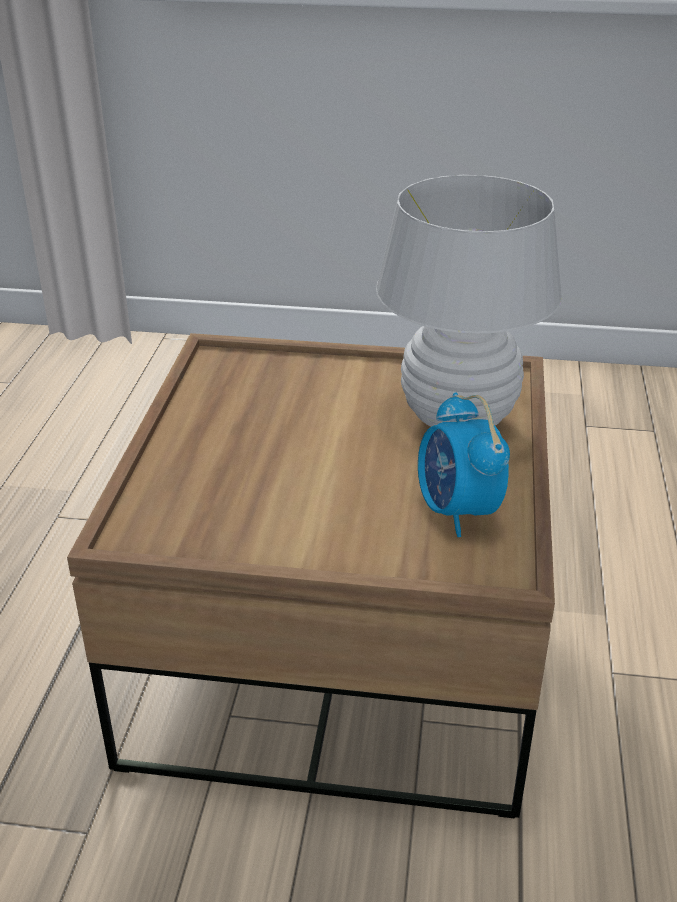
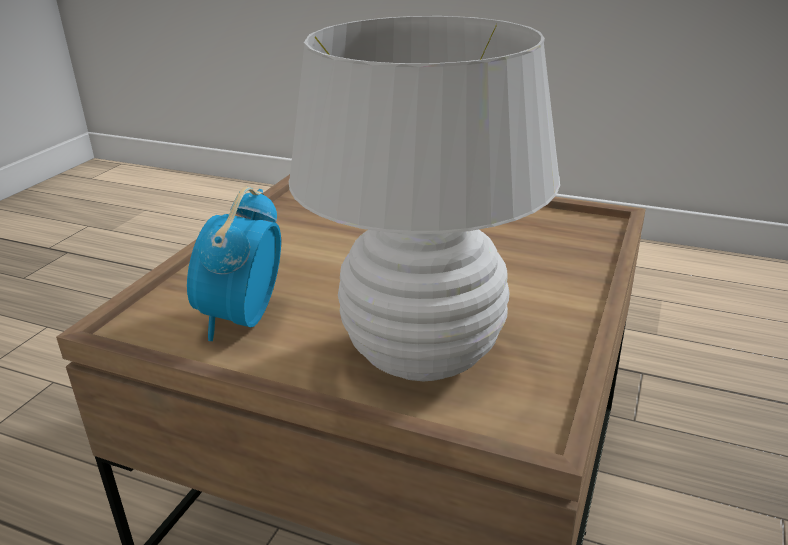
camera: 105 degrees right, 5 degrees down
(457, 511) = (243, 319): alarm clock -> alarm clock turned 75 degrees counterclockwise

